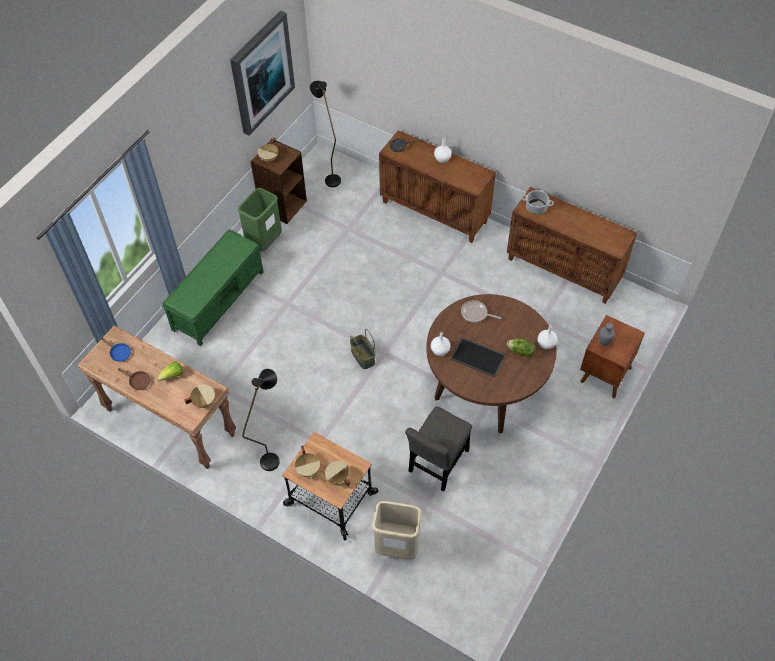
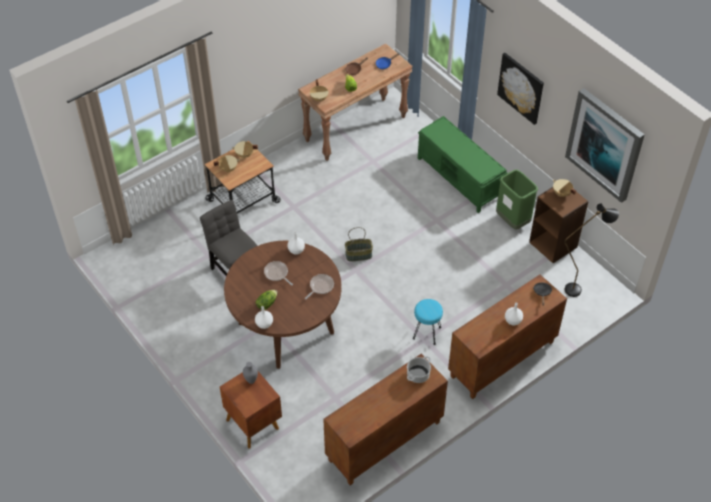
camera: 110 degrees right, 5 degrees down
(188, 159) = (521, 88): none -> picture
(273, 456) = (296, 178): black floor lamp -> none
(396, 547) = (184, 227): beige trash can -> none
(433, 273) = (426, 332): none -> turquoise stool
(479, 357) = (277, 273): tray -> frying pan

